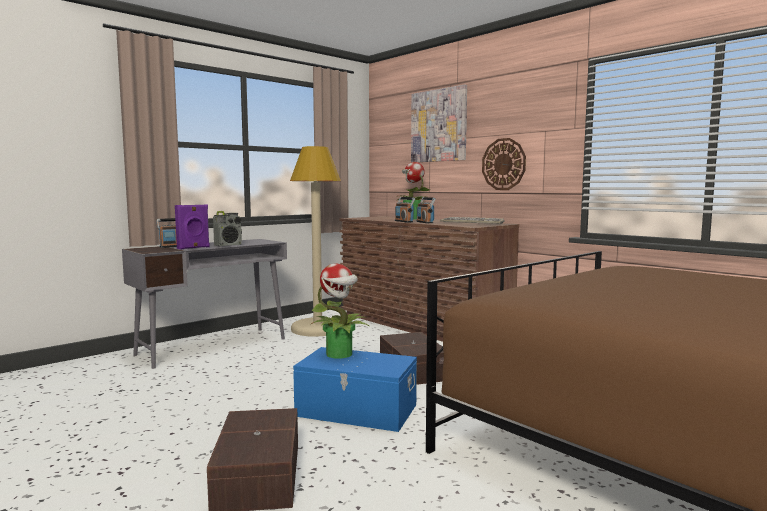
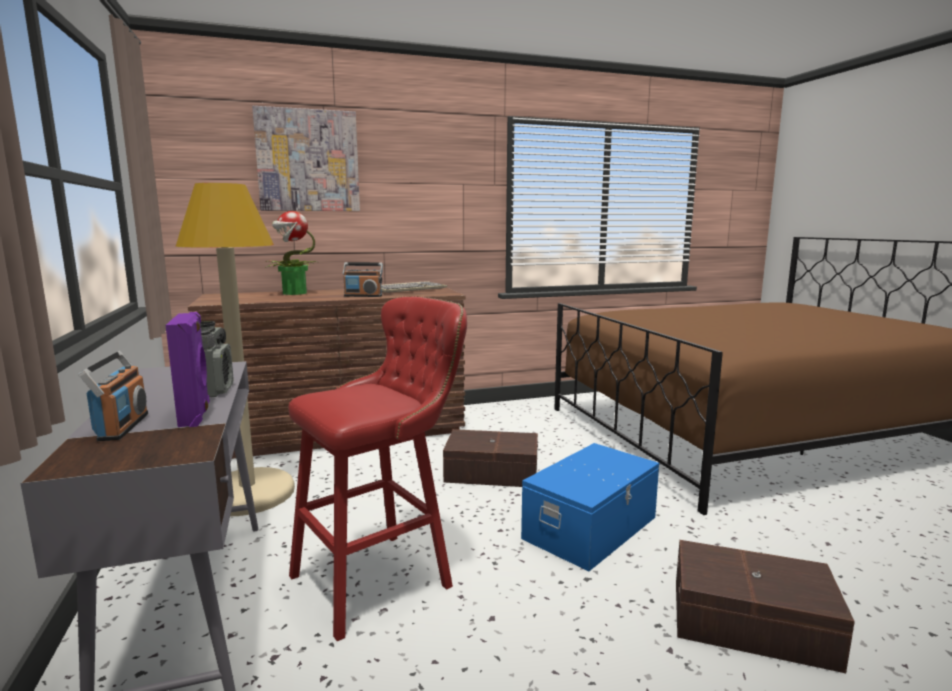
camera: 65 degrees left, 5 degrees up
(259, 370) = (387, 574): none -> red stool
(340, 354) = (563, 474): potted plant -> none
(404, 221) = (331, 298): radio -> none
(503, 164) = (416, 218): wall clock -> none

